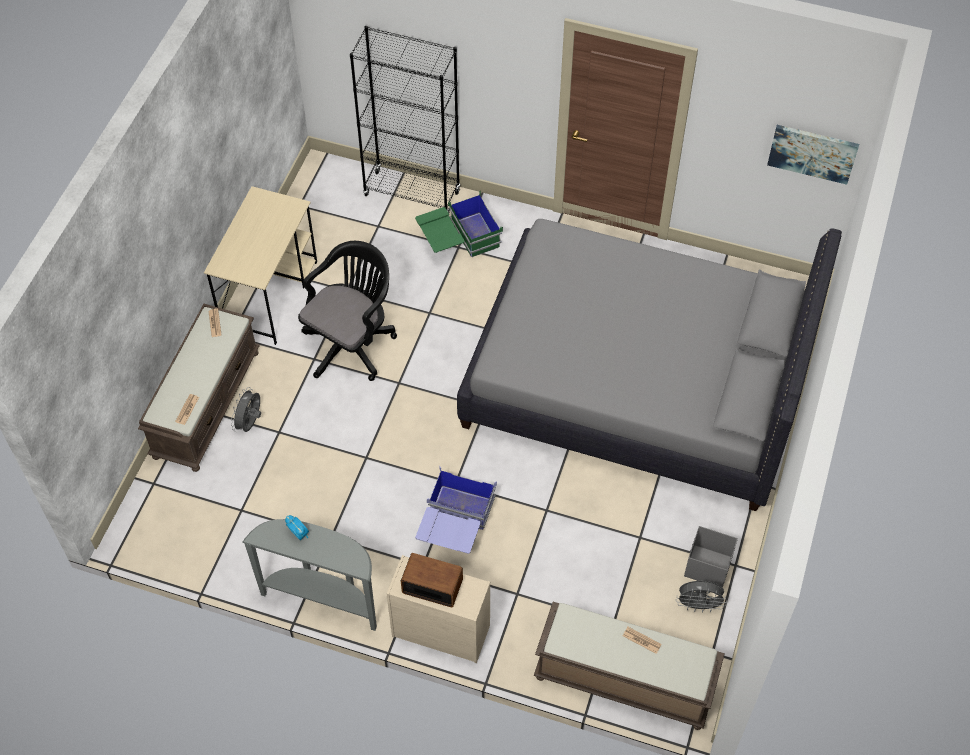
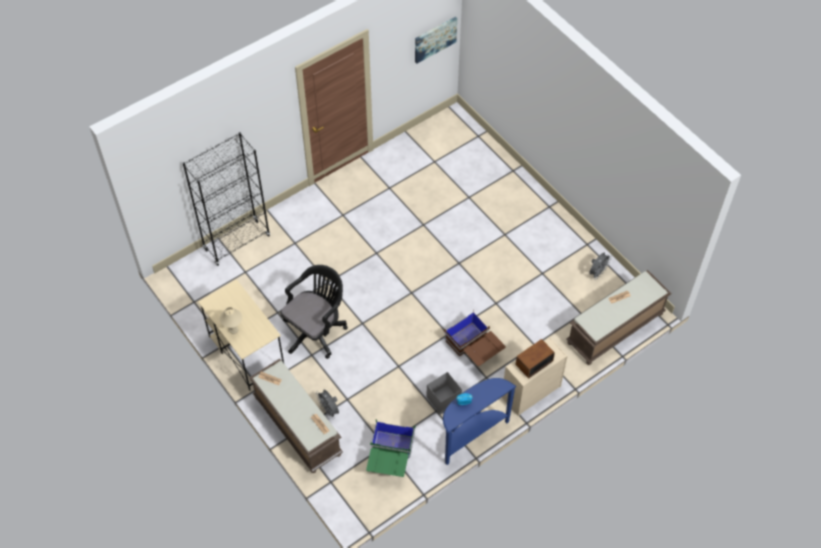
camera: 55 degrees left, 0 degrees up
(237, 241) = (233, 330): none -> beige table lamp
(323, 598) = (471, 435): grey console table -> blue console table
(352, 343) = (316, 330): black office chair -> black office chair turned 60 degrees clockwise
(455, 526) = (474, 349): blue storage box -> brown storage box
(458, 241) = (291, 240): green storage box -> green storage box (390, 458)
(637, 382) = (451, 218): grey bed -> none
(707, 566) = (579, 256): grey storage box -> grey storage box (443, 399)

